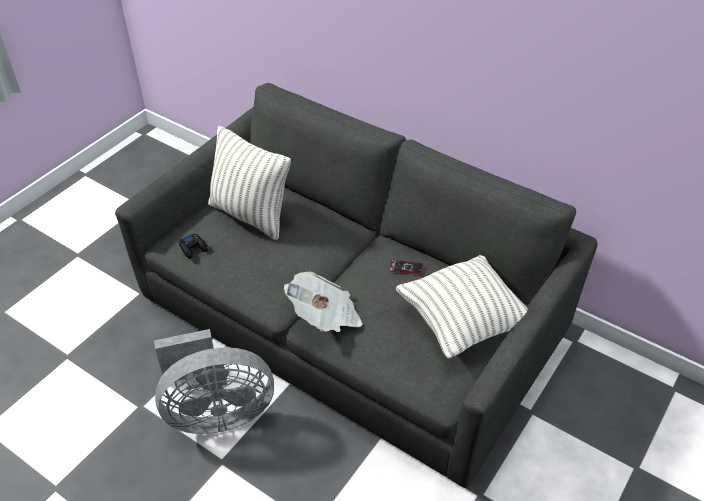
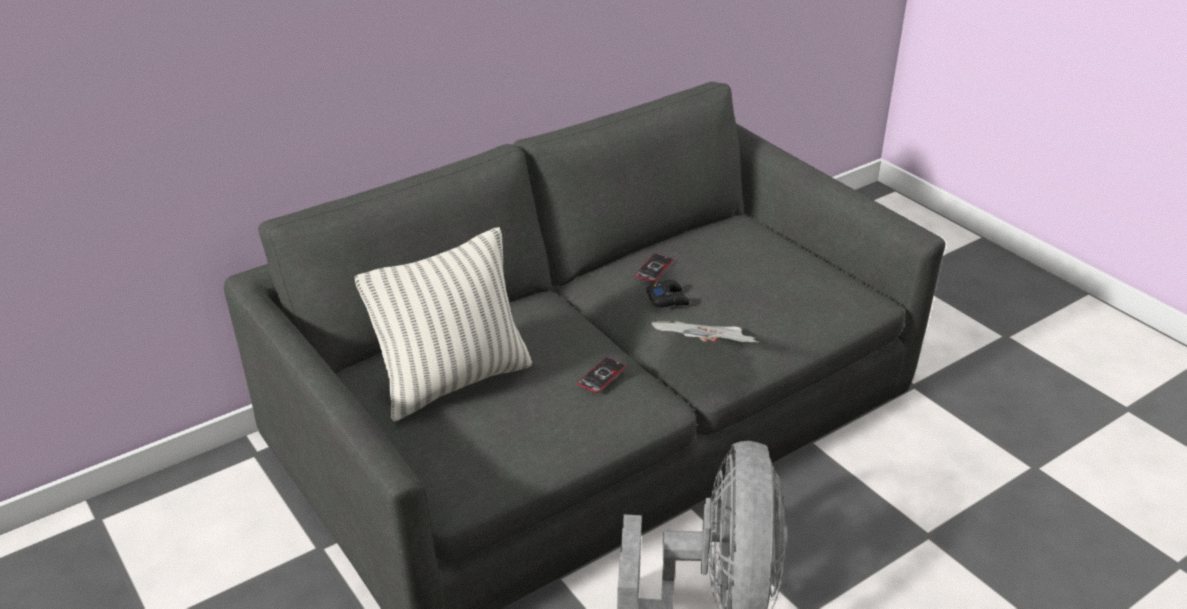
camera: 70 degrees left, 10 degrees down
(193, 248) = (489, 458): black game controller -> black game controller (668, 299)
(282, 273) = (601, 376): none -> phone
(462, 322) = (765, 252): pillow -> none

